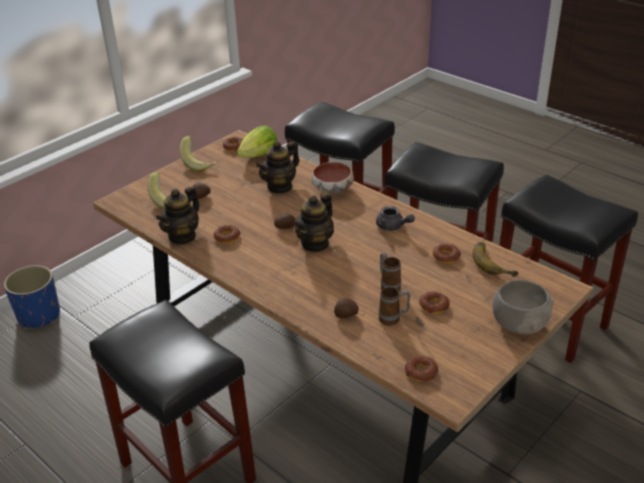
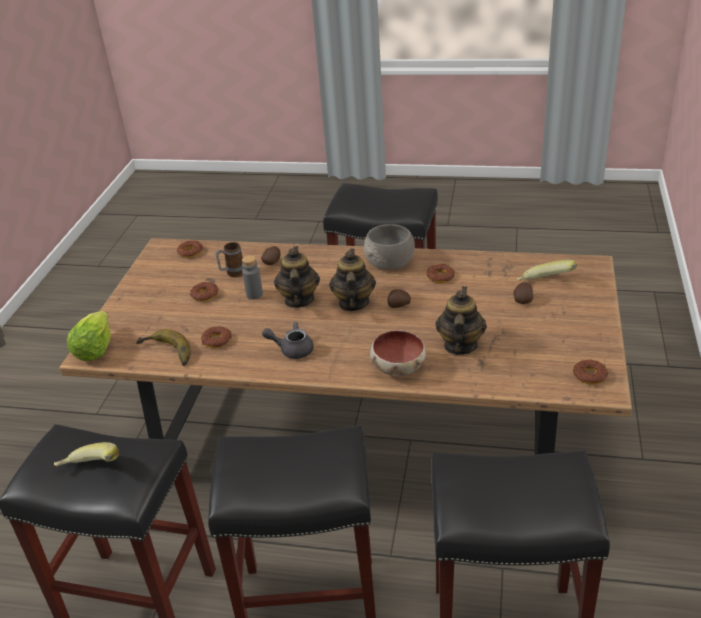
camera: 150 degrees right, 0 degrees up
(39, 316) = (659, 351): blue planter -> none
(182, 236) = (480, 262): teapot -> teapot (298, 300)
(199, 164) = (588, 335): banana -> banana (91, 471)
(259, 155) = (541, 376): lettuce -> lettuce (95, 350)
(388, 286) = (254, 295): mug -> grey bottle
(519, 324) = (125, 308): grey bowl -> grey bowl (389, 263)

